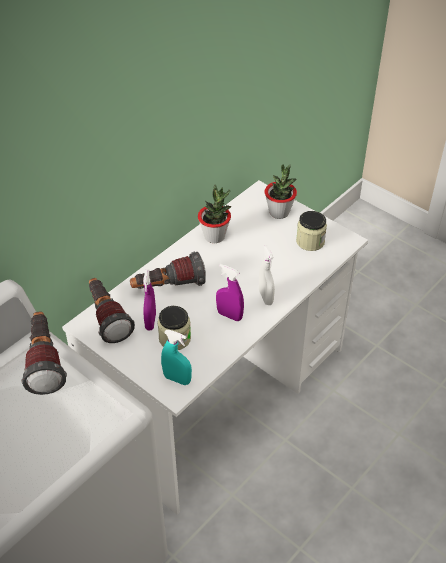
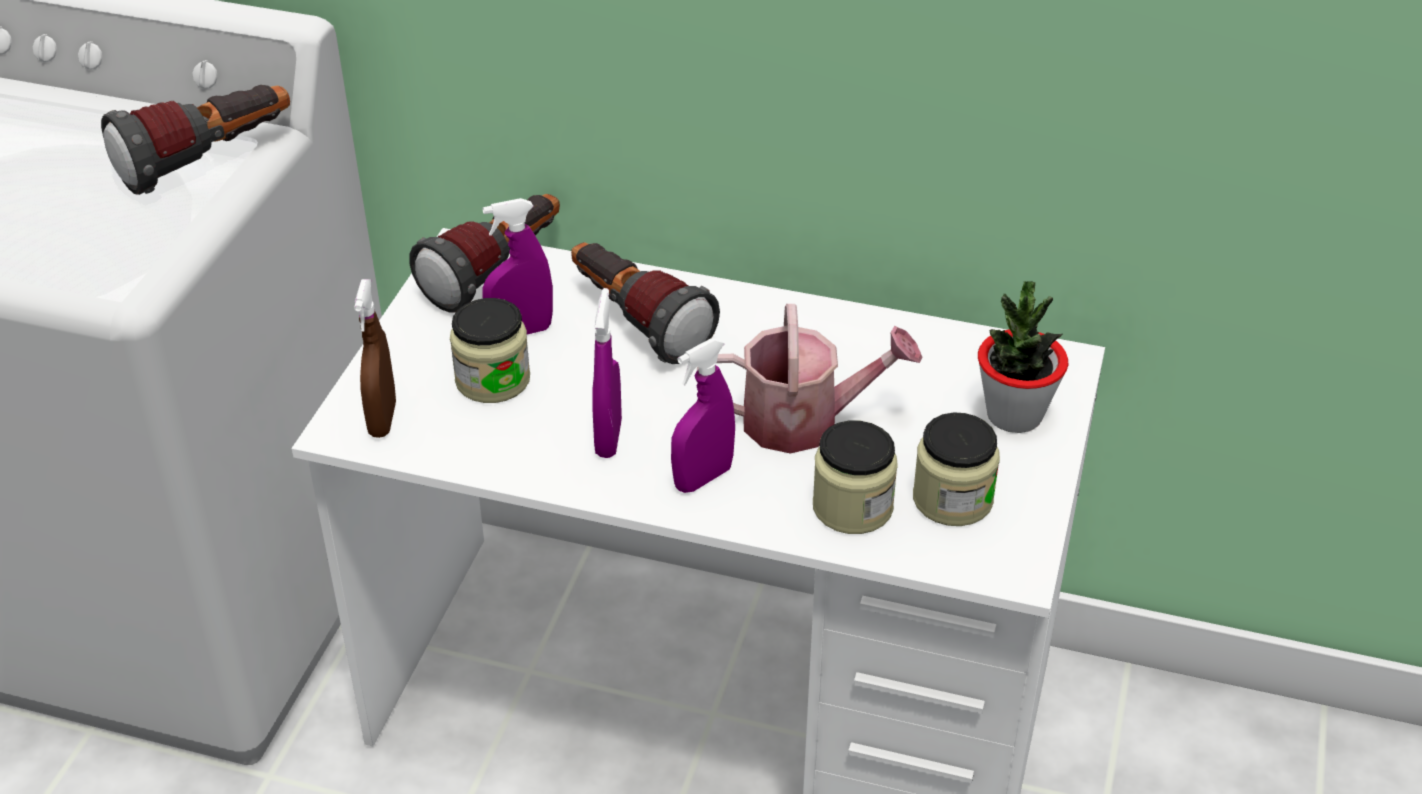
camera: 65 degrees right, 5 degrees down
(177, 379) = (382, 419): turquoise spray bottle -> brown spray bottle
(214, 236) = (844, 338): potted plant -> none
(251, 261) = (804, 421): none -> watering can
(265, 297) = (703, 478): white spray bottle -> purple spray bottle
(301, 265) = (852, 507): none -> jar

